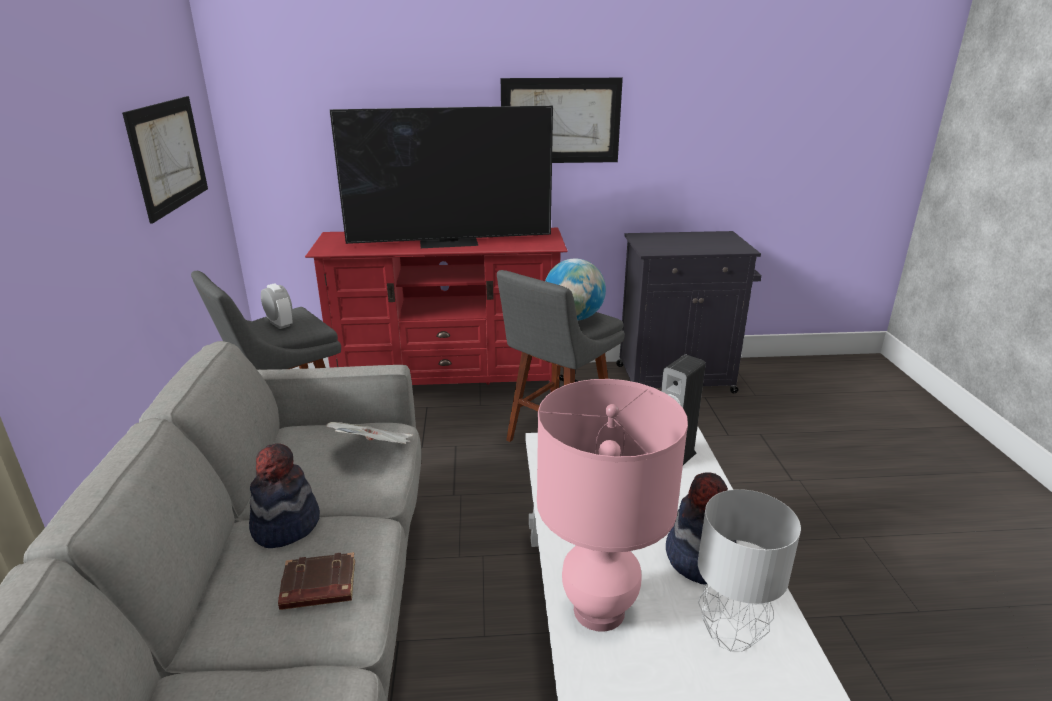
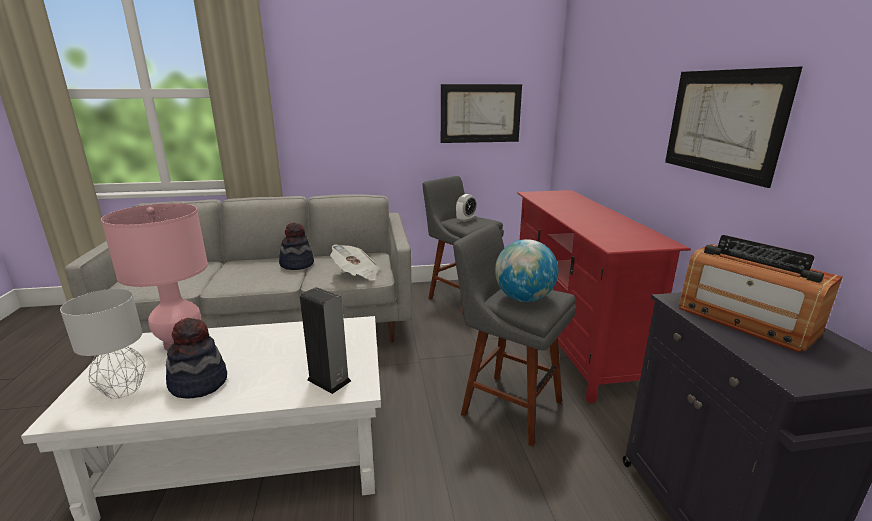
camera: 85 degrees right, 5 degrees down
(318, 587) = (248, 276): brown book -> none
(450, 242) = (583, 216): television -> none
(678, 243) = (745, 320): none -> radio

